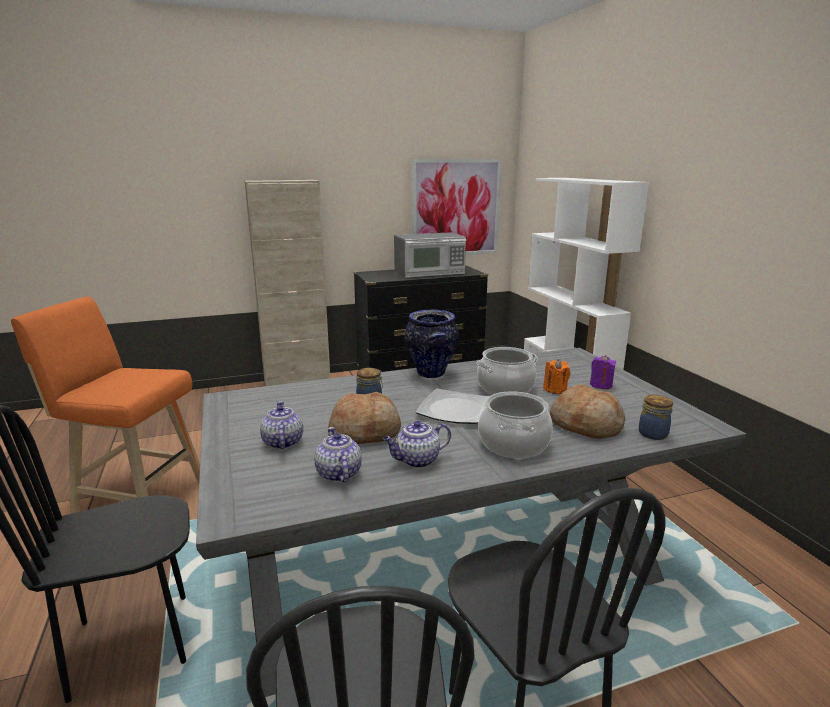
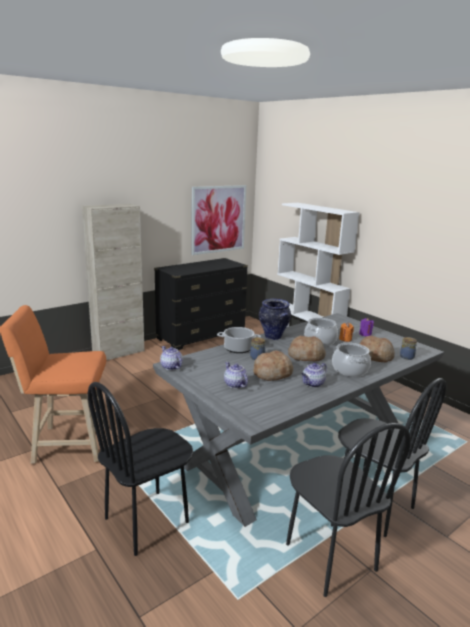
camera: 20 degrees left, 0 degrees up
(338, 474) = (282, 395): teapot -> teapot (171, 367)
(354, 386) = (238, 349): none -> cooking pot
(430, 272) = (208, 265): microwave -> none
(456, 410) = (306, 356): plate -> bread

